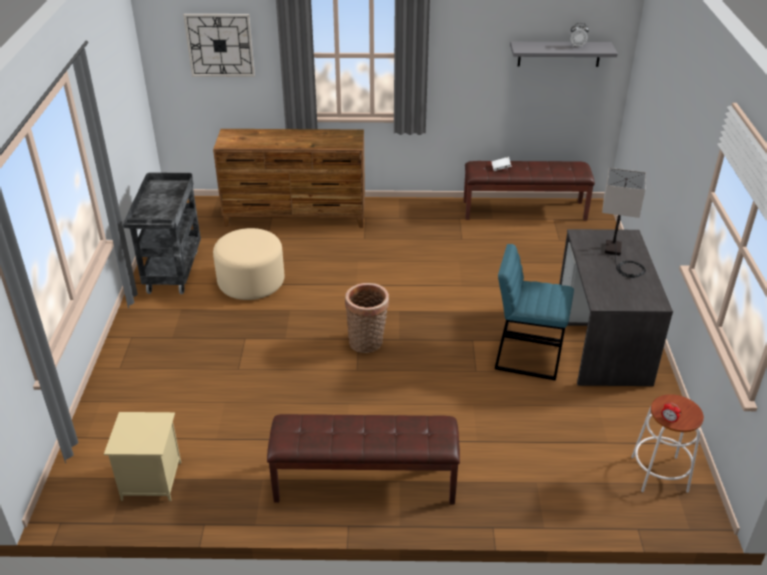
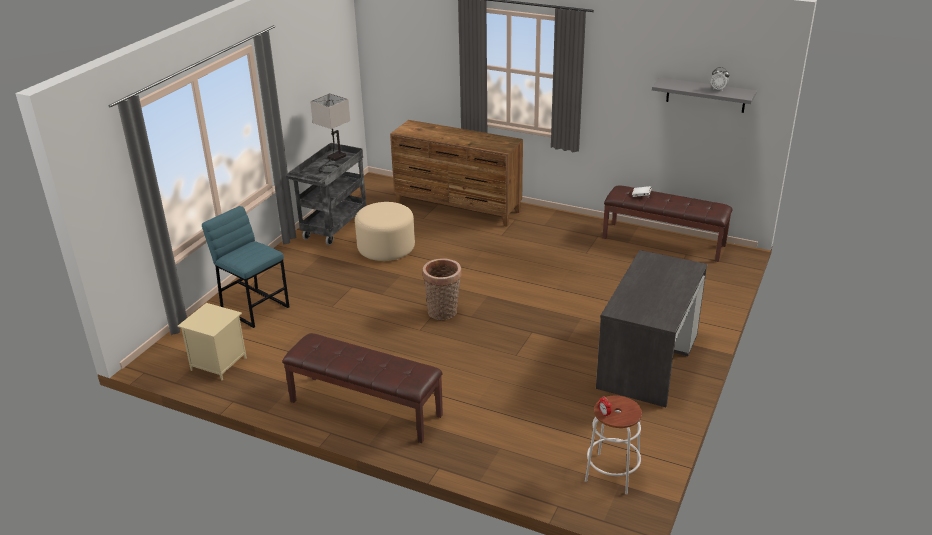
camera: 25 degrees right, 5 degrees down
(220, 45) = (416, 49): wall clock -> none
(526, 357) = (568, 355): blue stool -> blue stool (254, 307)
(619, 257) = (665, 281): table lamp -> table lamp (332, 162)

